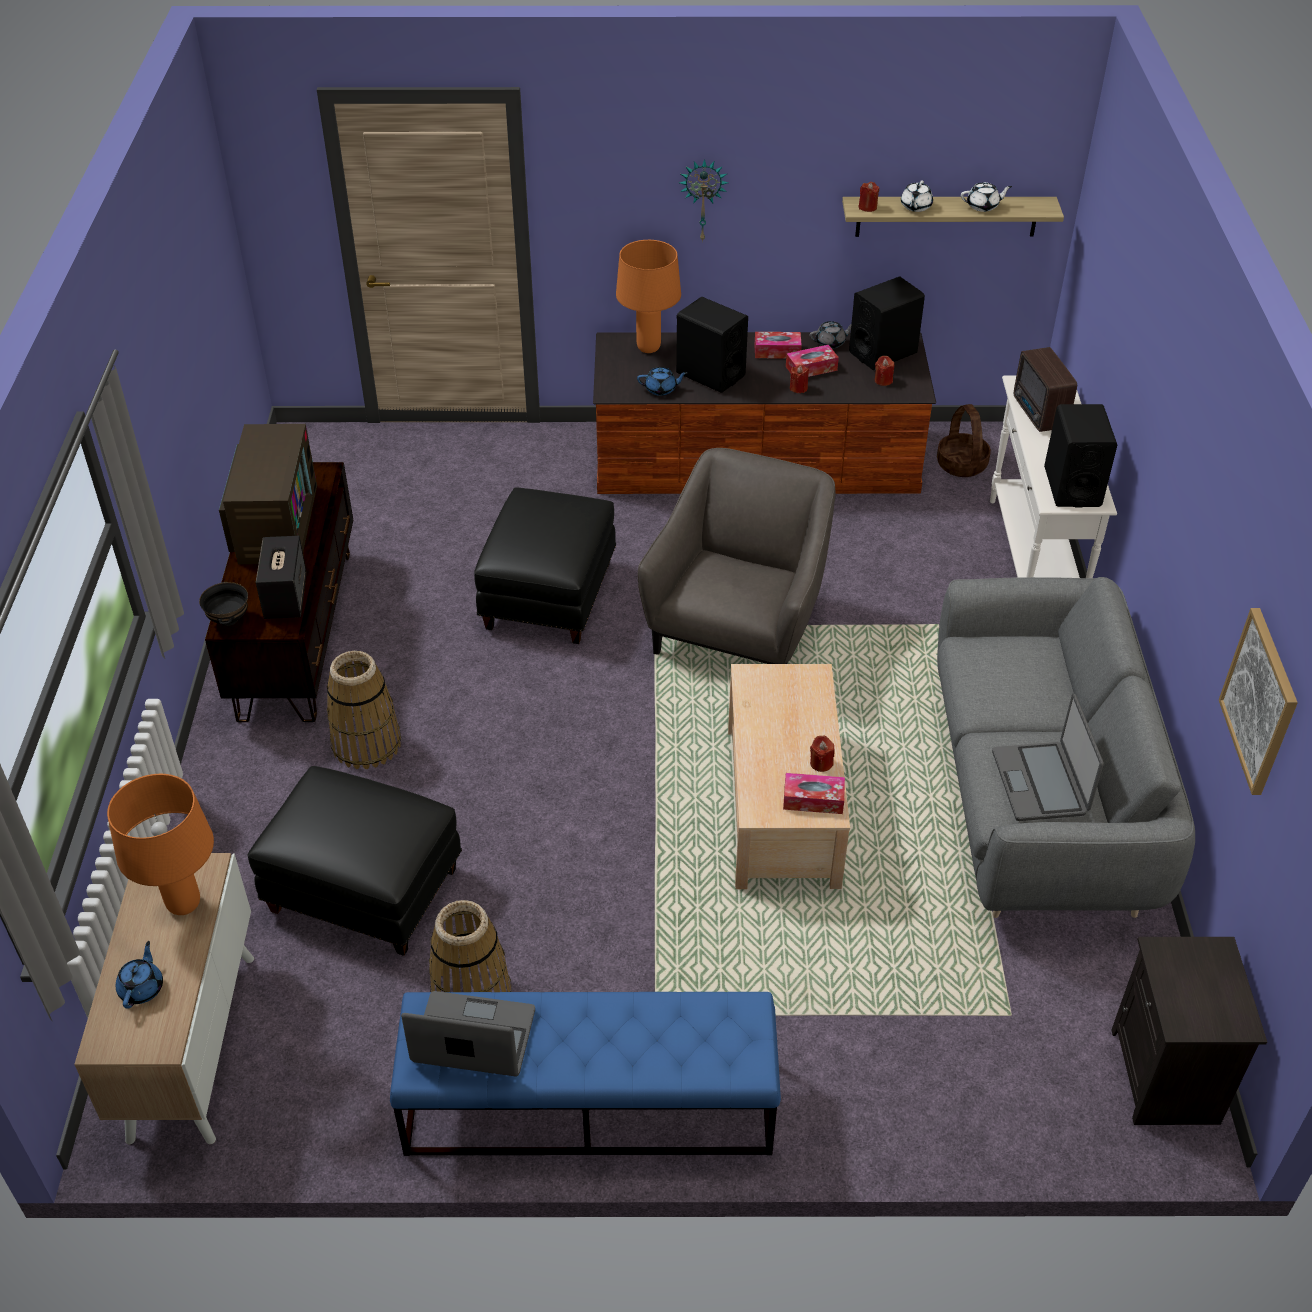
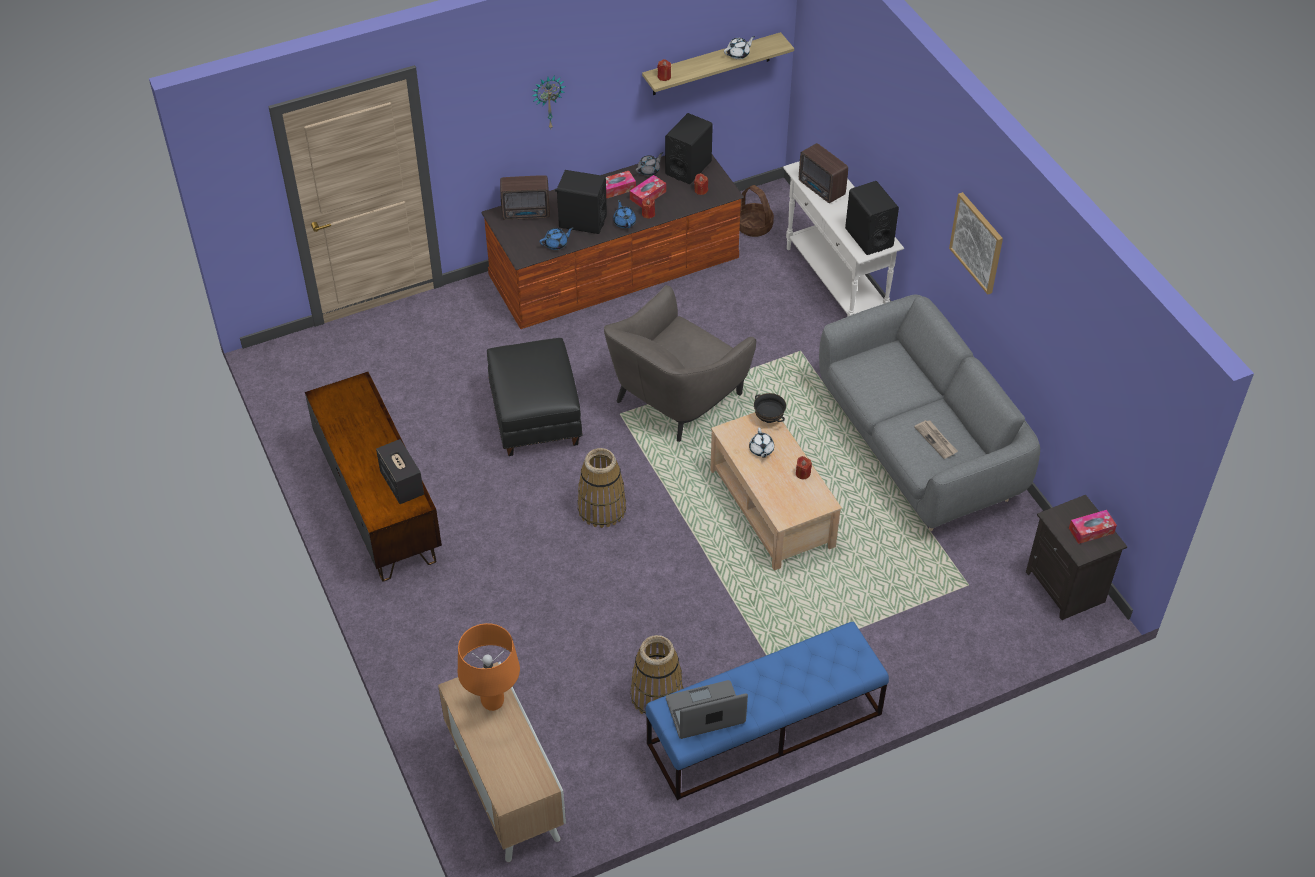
camera: 25 degrees left, 5 degrees up
(142, 988) = (505, 759): blue teapot -> blue teapot (624, 222)
(228, 620) = (375, 513): black bowl -> black bowl (768, 418)
(274, 523) = (353, 433): television -> none
(366, 744) = (482, 564): basket -> basket (601, 509)
(366, 889) = (548, 657): black ottoman -> none
(649, 348) = (527, 213): orange table lamp -> radio
(738, 628) = (675, 397): grey armchair -> grey armchair turned 135 degrees counterclockwise
(813, 800) = (811, 498): tissue box -> tissue box (1091, 531)
(915, 207) = (695, 67): white teapot -> white teapot (761, 450)
(1040, 782) = (936, 440): laptop -> newspaper
(1260, 701) = (1067, 358): picture -> picture (977, 242)

